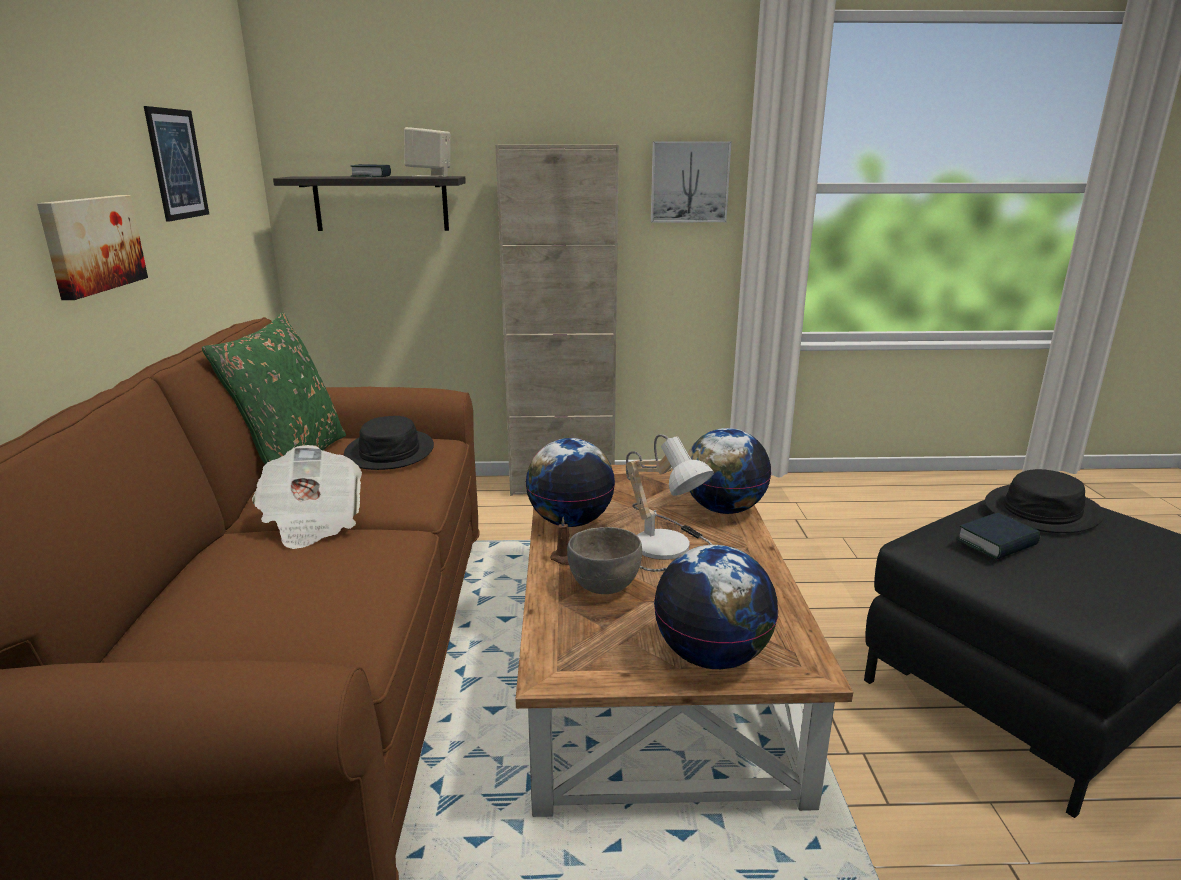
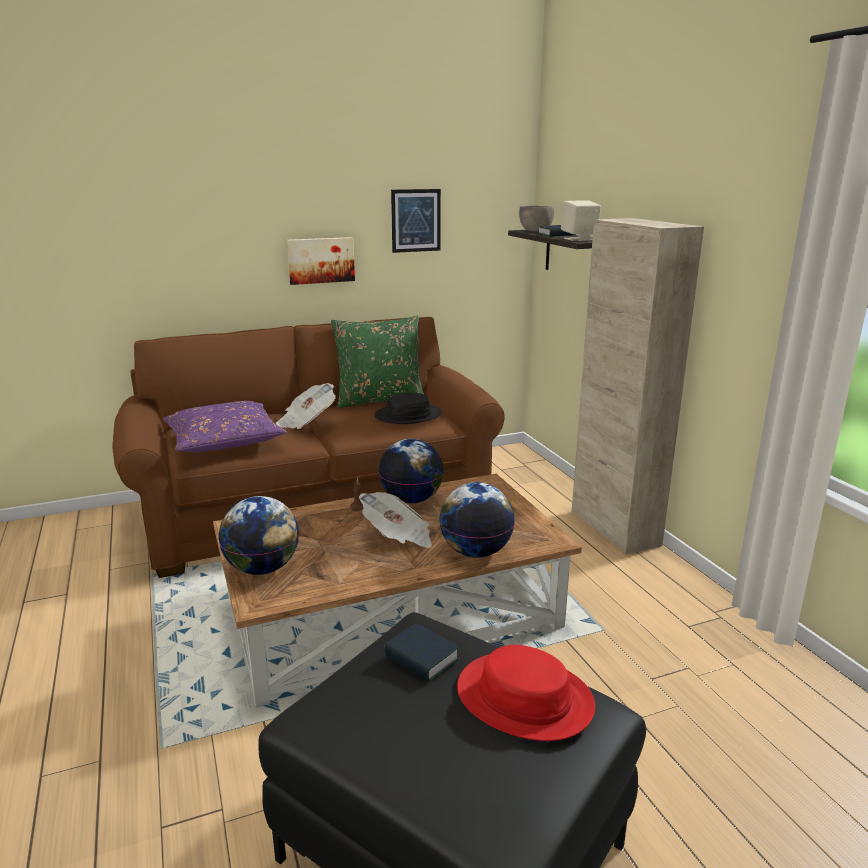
camera: 70 degrees right, 0 degrees up
(299, 607) = (224, 440): none -> purple pillow
(605, 586) = (330, 525): grey bowl -> grey bowl (535, 231)
(668, 545) = (398, 537): table lamp -> newspaper
(689, 182) = (760, 273): picture -> none
(1041, 510) = (524, 697): black hat -> red hat

